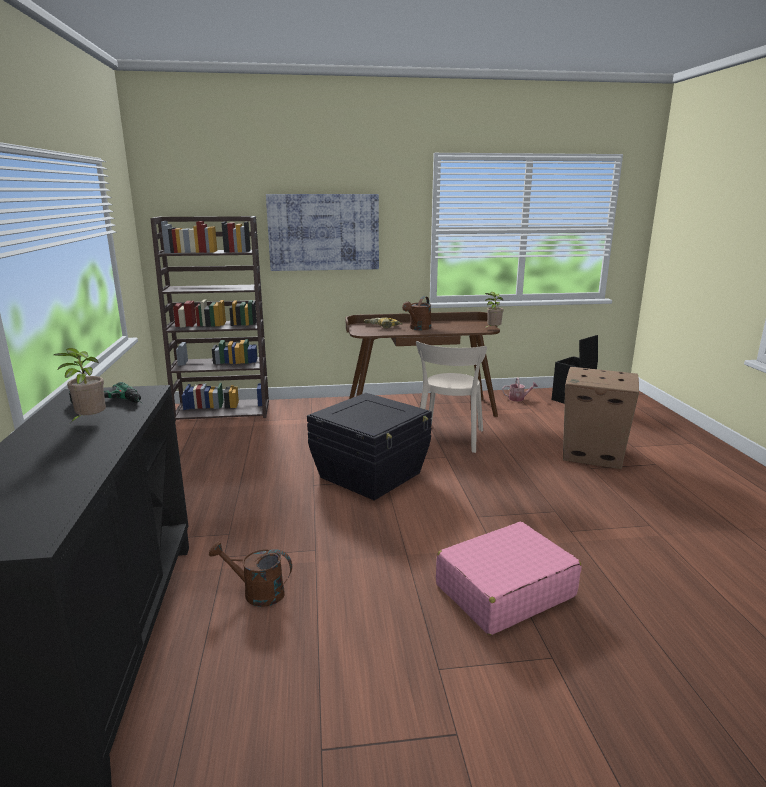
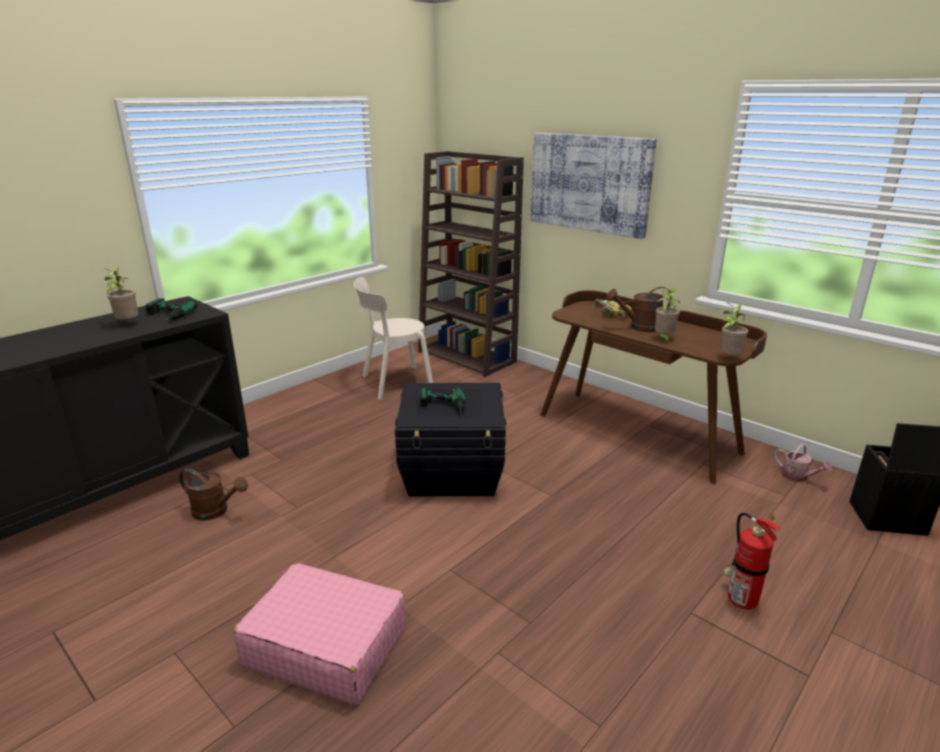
camera: 50 degrees right, 5 degrees up
(256, 593) = (216, 511): brown watering can -> brown watering can turned 135 degrees clockwise
(371, 415) = (443, 407): none -> power drill
(444, 330) = (663, 339): none -> potted plant
(449, 439) = (596, 479): beige chair -> beige chair (393, 383)
(593, 453) = (739, 600): cardboard box -> fire extinguisher

